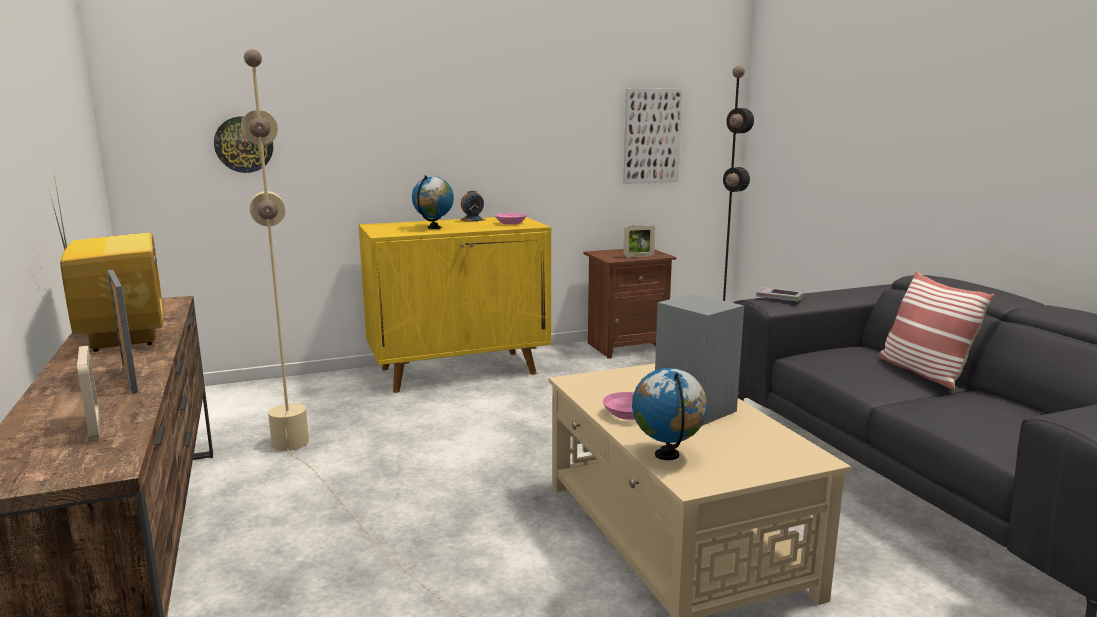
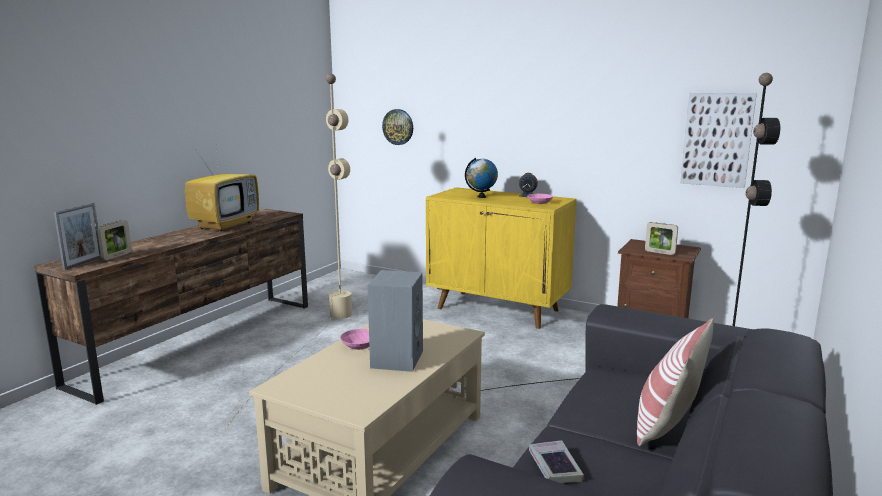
camera: 50 degrees right, 0 degrees up
(130, 379) = (173, 243): picture frame -> picture frame (83, 263)
(667, 455) = (308, 371): globe -> none
(779, 298) = (627, 311): book -> book (554, 466)

